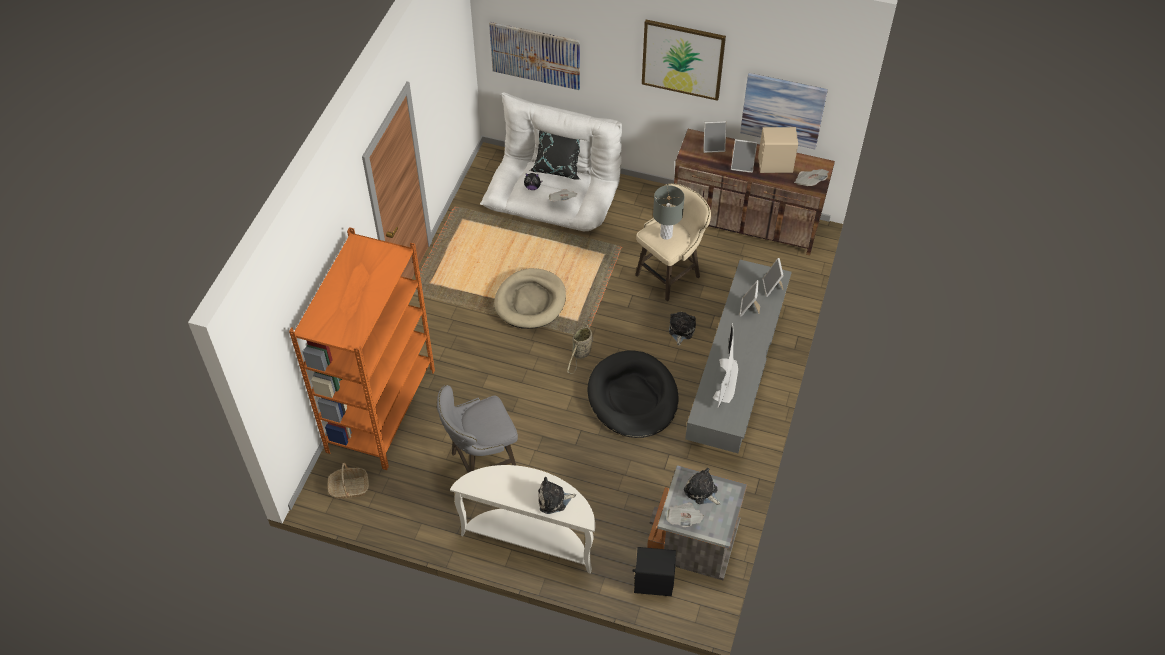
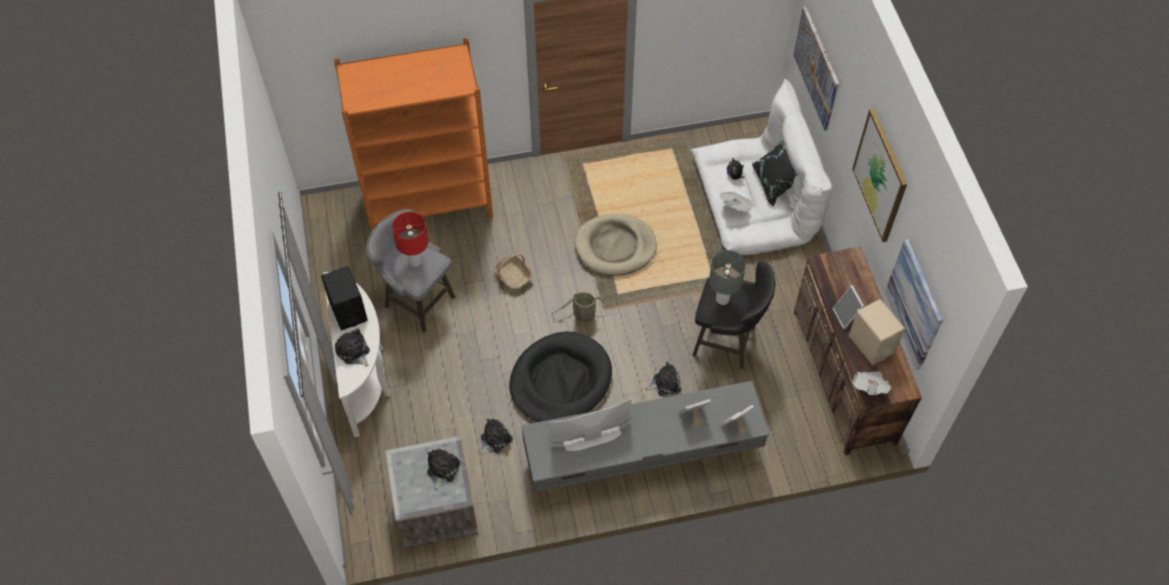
camera: 60 degrees right, 5 degrees up
(349, 488) = (341, 222): basket -> basket (513, 276)
(482, 419) = (415, 261): none -> red table lamp
(653, 582) = (371, 491): black speaker -> black speaker (348, 310)
(659, 468) = (494, 439): none -> plush toy
(670, 274) = (727, 342): beige stool -> black stool
(684, 519) = (403, 468): newspaper -> none
(713, 146) = (853, 279): picture frame -> none

